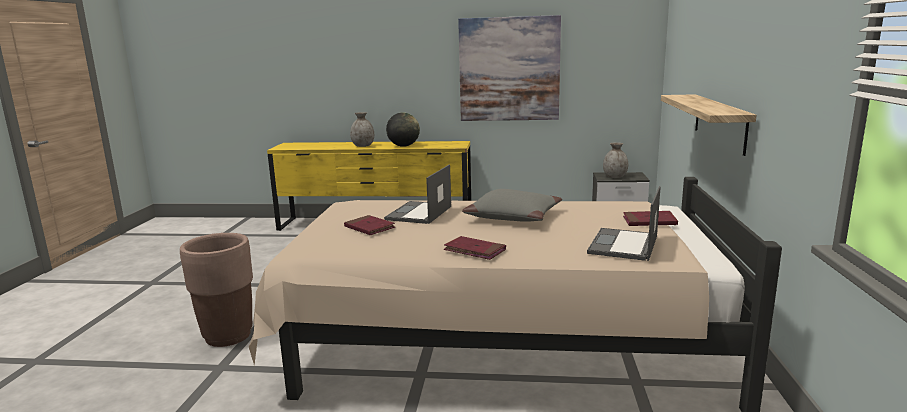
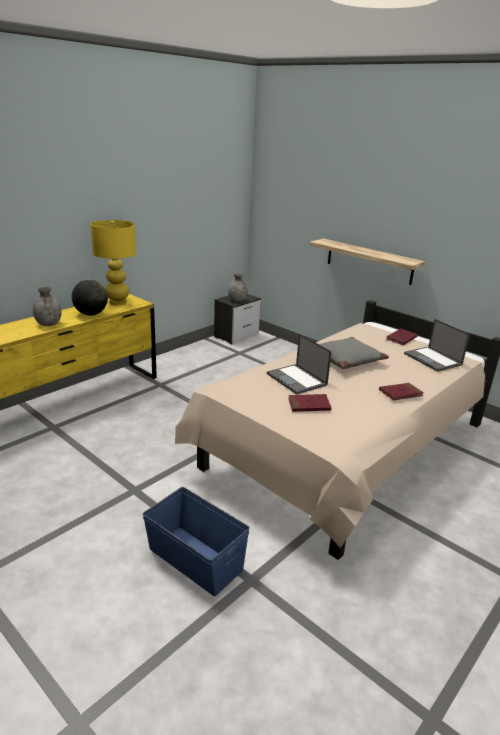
camera: 55 degrees left, 10 degrees up
(228, 336) = (195, 559): brown planter -> blue storage box
(444, 143) = (118, 302): none -> yellow table lamp
(509, 69) = (155, 221): picture -> none

